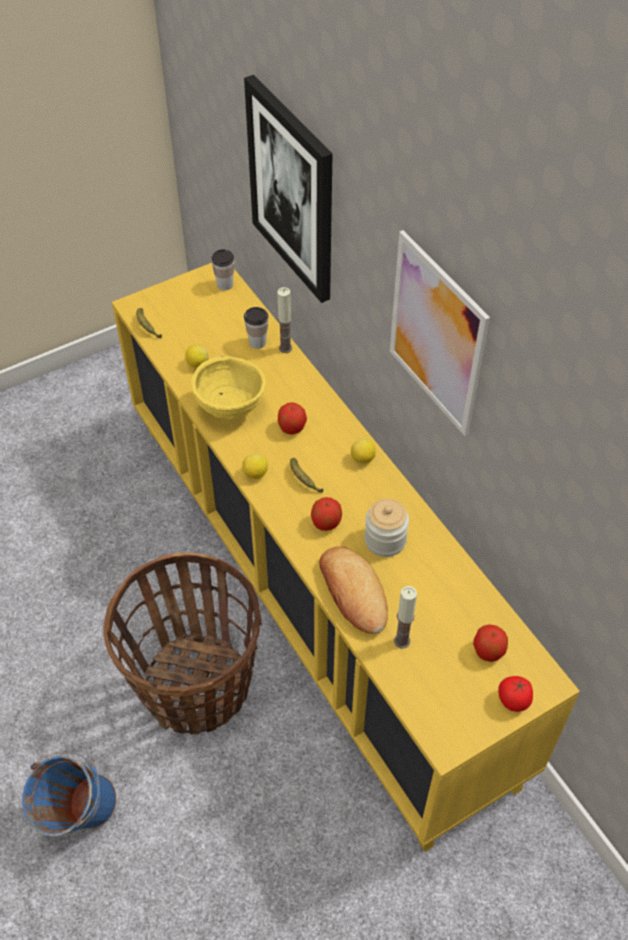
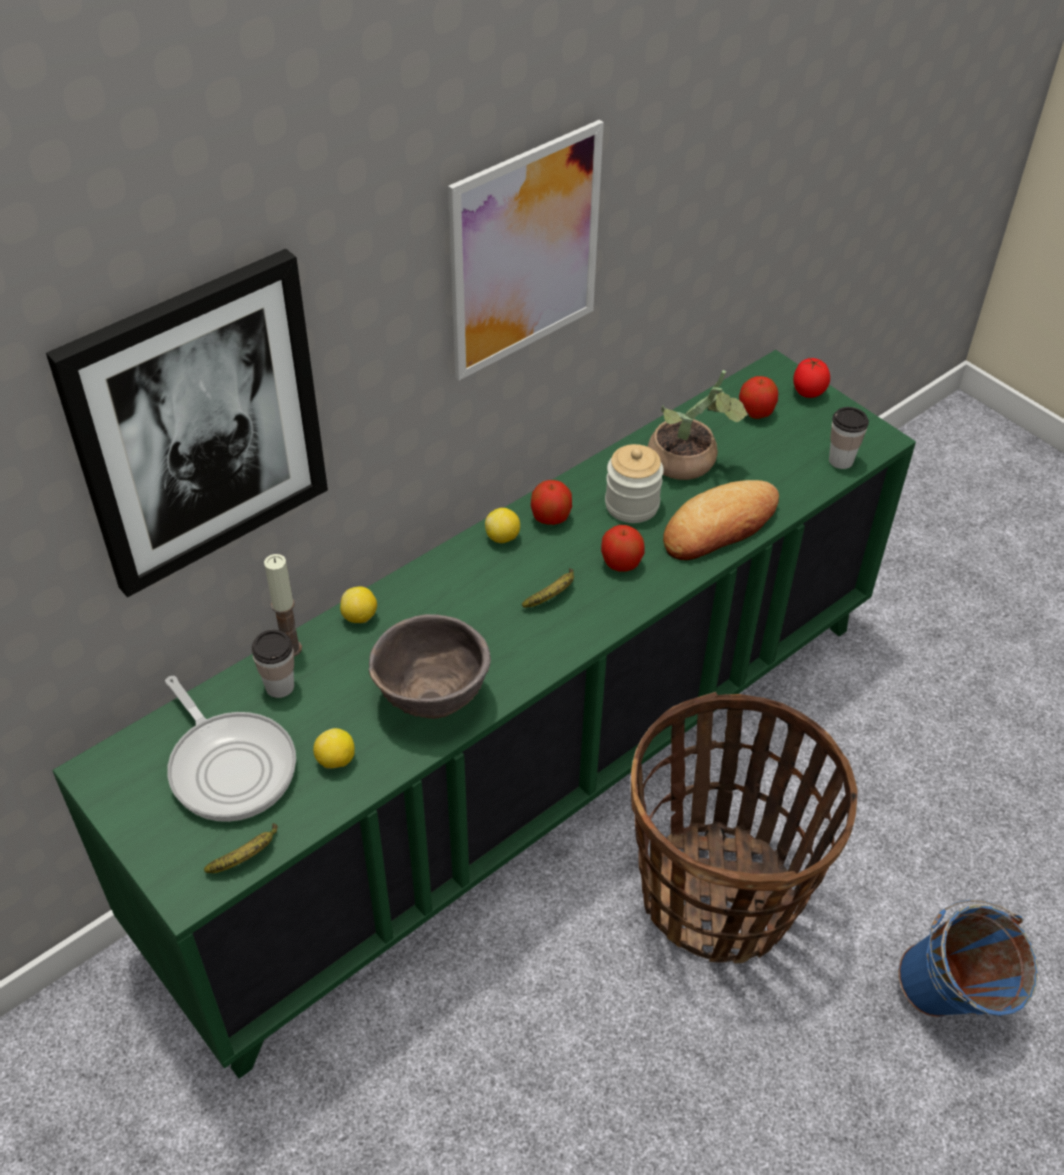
camera: 100 degrees left, 5 degrees down
(207, 321) = (230, 766): none -> frying pan
(225, 284) = (132, 755): cup -> cup (840, 460)
(230, 409) = (432, 699): yellow bowl -> brown bowl
(255, 474) = (555, 649): lemon -> lemon (360, 617)
(292, 428) = (459, 619): apple -> apple (550, 518)
(314, 588) = (528, 776): yellow cabinet -> green cabinet
(402, 641) = (770, 480): candle -> none
(427, 587) = (689, 464): none -> potted plant

